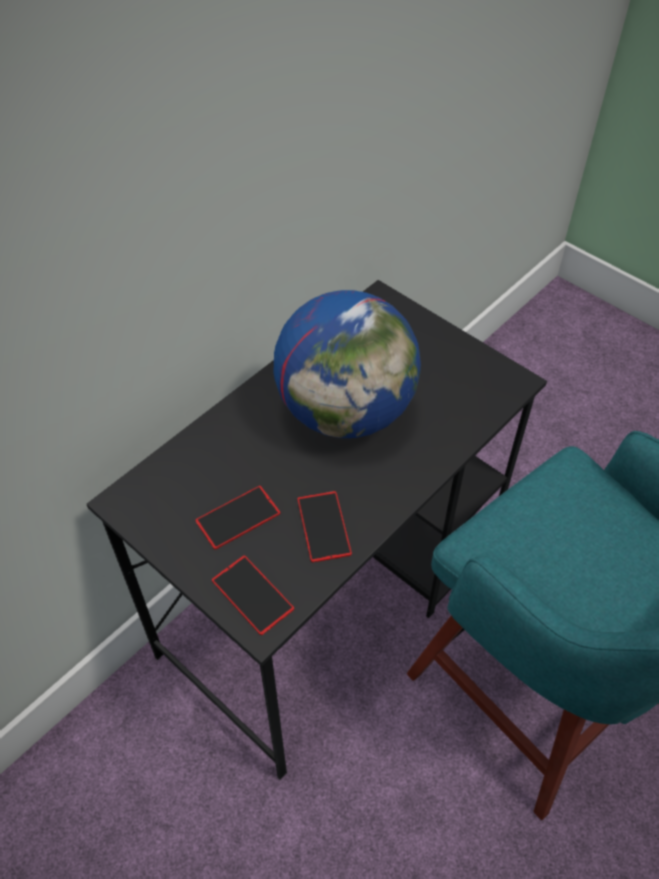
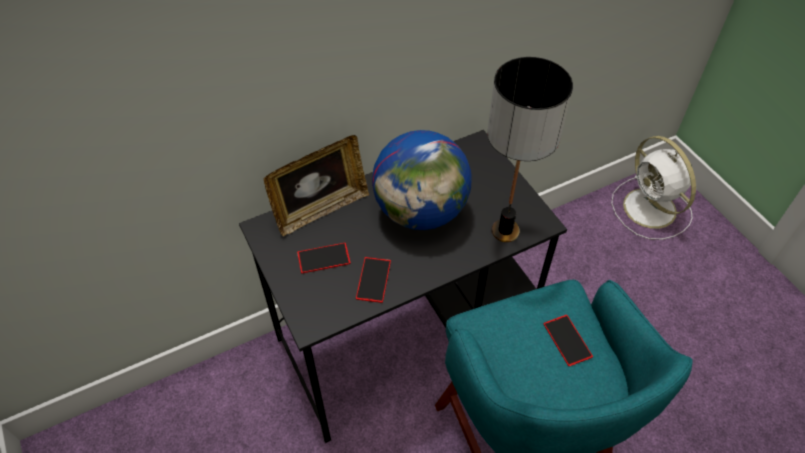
camera: 20 degrees right, 0 degrees up
(202, 448) = (320, 209): none -> picture frame
(252, 594) = (311, 307): phone -> phone (567, 340)
(469, 406) = (504, 231): none -> table lamp
(566, 340) = (651, 210): none -> white fan

